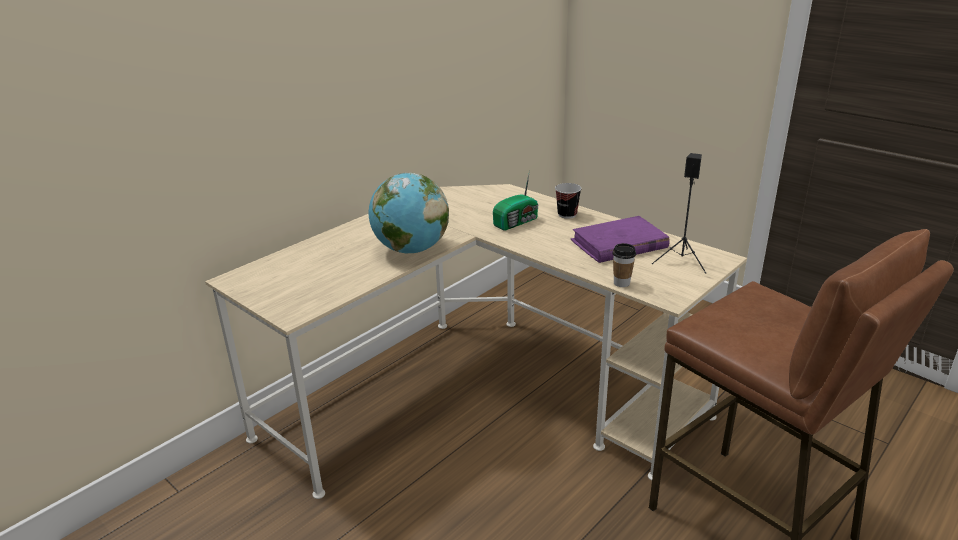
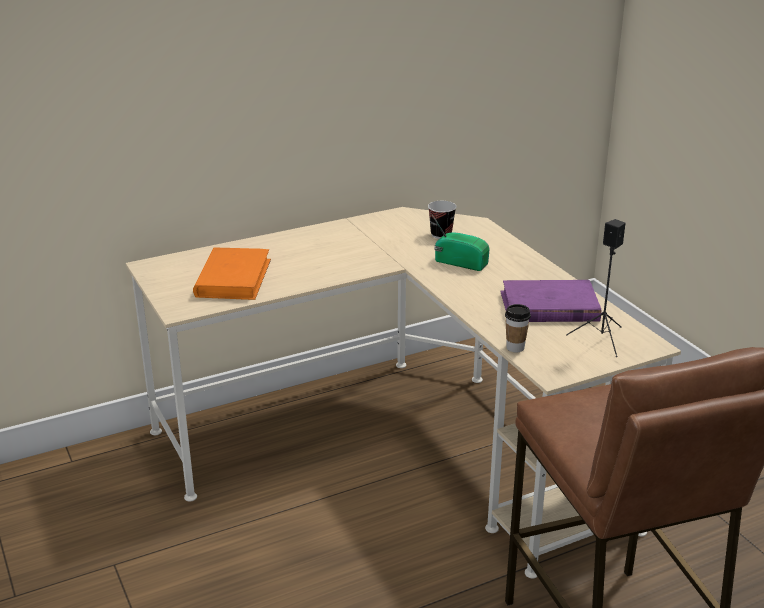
camera: 20 degrees right, 0 degrees up
(325, 274) = (233, 278): none -> orange book
(411, 250) = (330, 270): globe -> none
(517, 222) = (460, 262): radio -> radio turned 135 degrees counterclockwise
(567, 214) = (521, 264): cup -> cup (441, 235)

